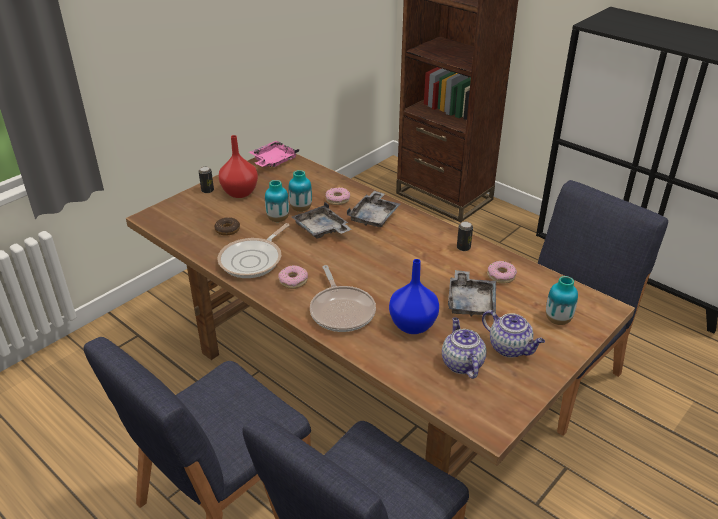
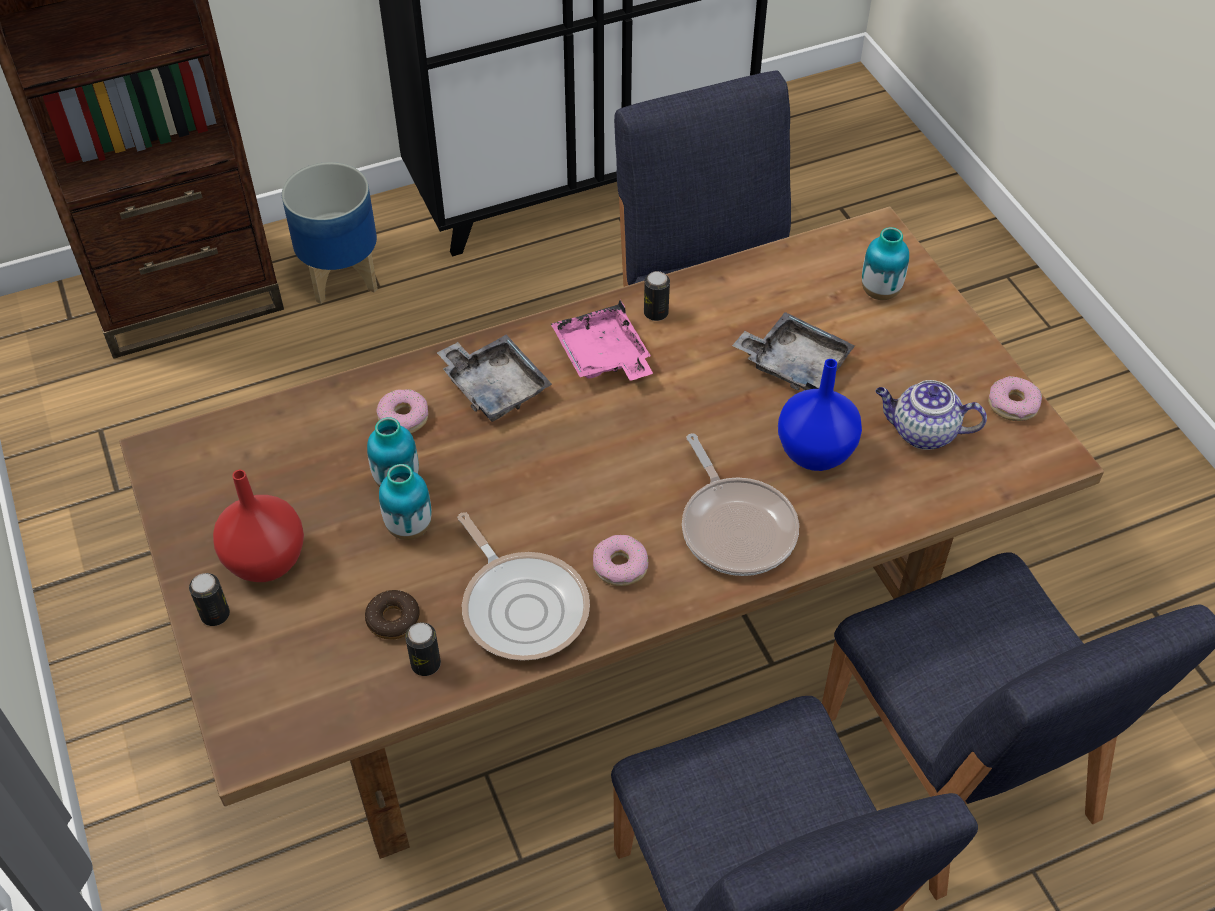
camera: 65 degrees left, 15 degrees up
(208, 244) = (426, 664): none -> can
(273, 161) = (179, 468): pink tray -> pink tray (603, 356)
(321, 229) = (487, 474): grey tray -> none
(341, 310) = (736, 527): frying pan -> frying pan turned 60 degrees clockwise
(494, 230) = (341, 276): none -> planter
(501, 276) = (751, 303): donut -> donut (1013, 404)
(510, 348) = (914, 367): teapot -> none

